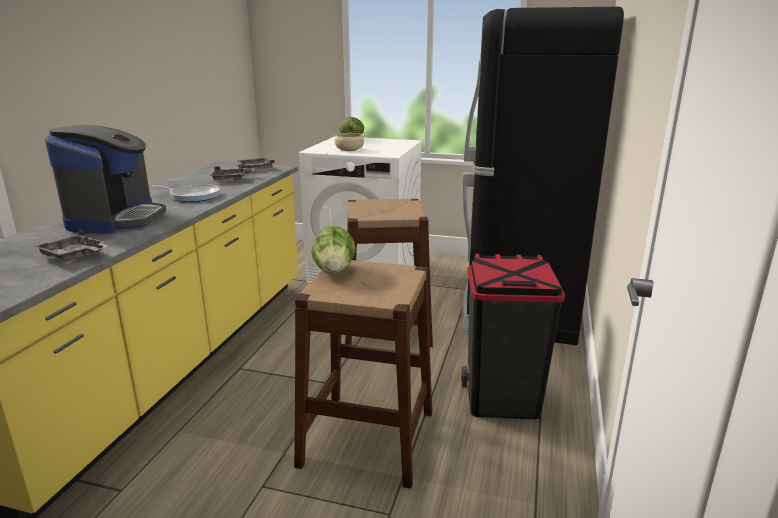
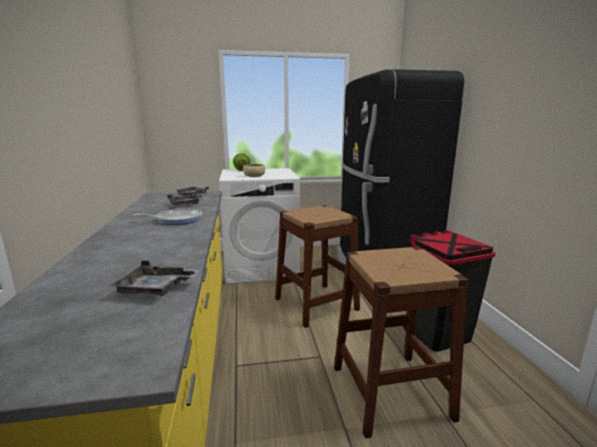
camera: 25 degrees left, 5 degrees down
(116, 219) = (137, 247): coffee machine -> none
(334, 271) = (367, 260): lettuce -> none

